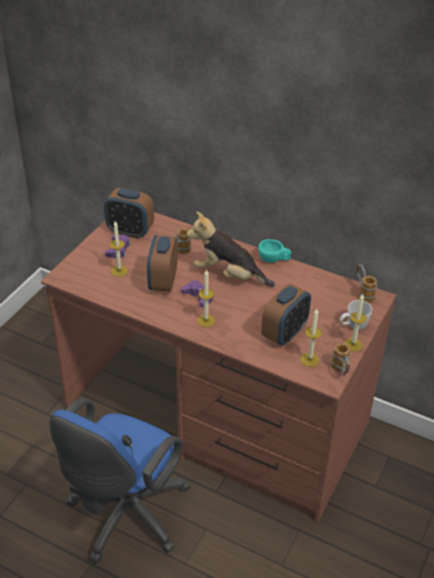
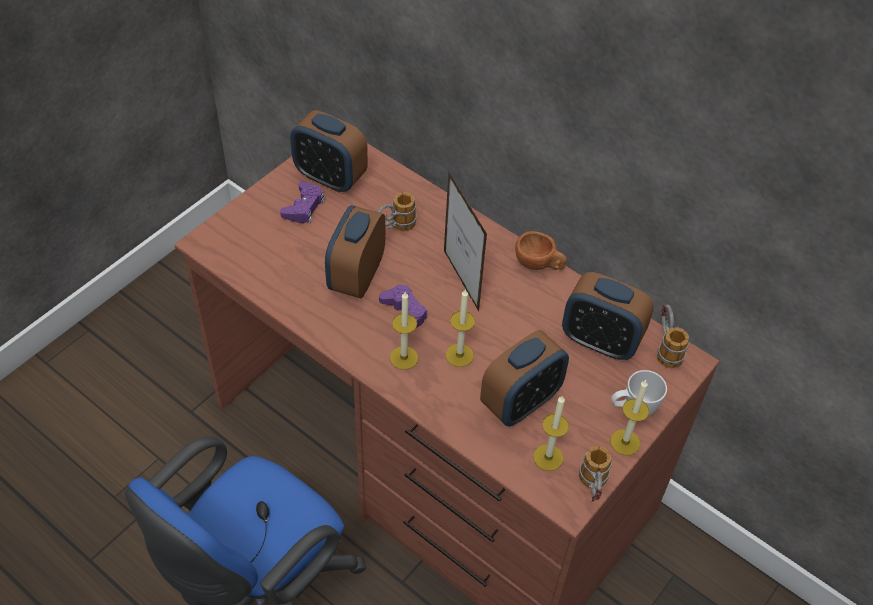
camera: 10 degrees right, 10 degrees up
(119, 271) = (295, 246): candle -> candle (459, 355)
(228, 275) = (461, 281): plush toy -> picture frame
(273, 259) = (539, 264): turquoise cup -> brown cup
(323, 294) = (600, 341): none -> alarm clock

